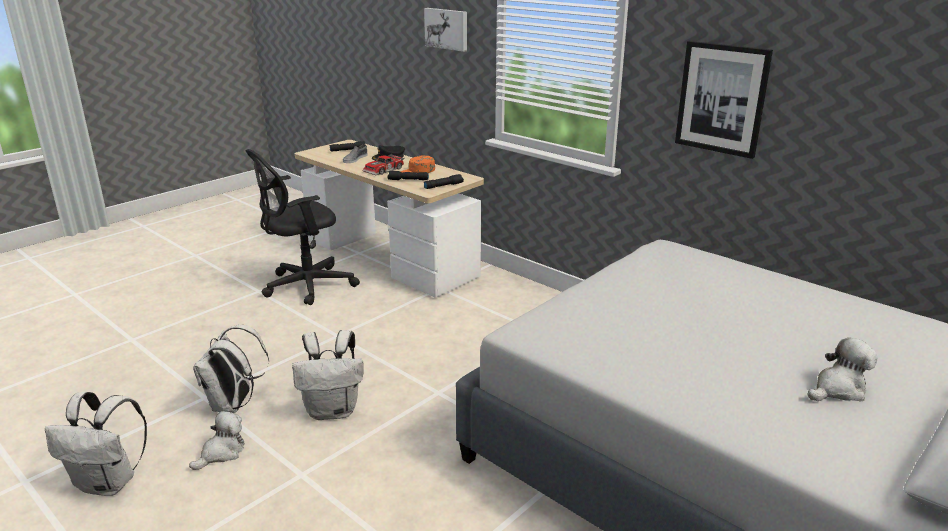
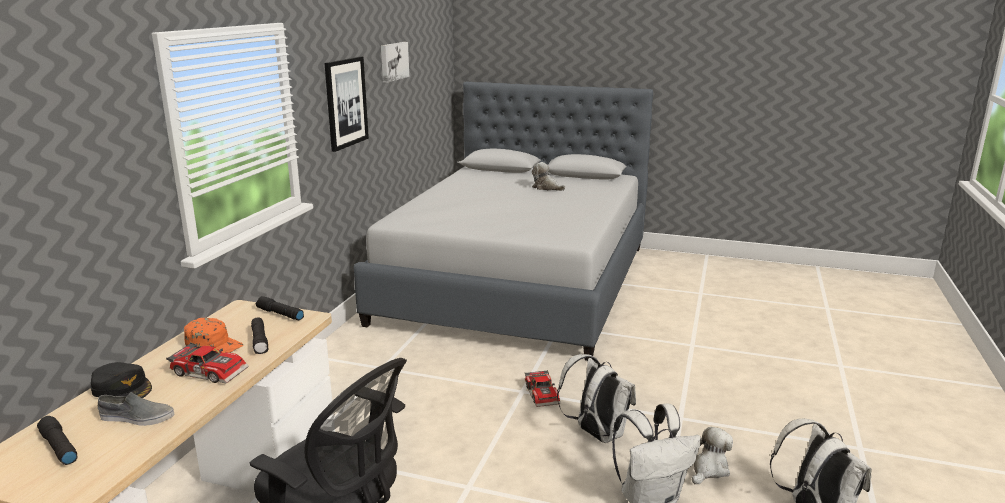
camera: 115 degrees left, 5 degrees down
(222, 453) = (709, 469): plush toy -> plush toy turned 120 degrees clockwise
(423, 403) = (543, 394): none -> toy car
(447, 29) = (83, 131): picture -> picture (393, 61)

